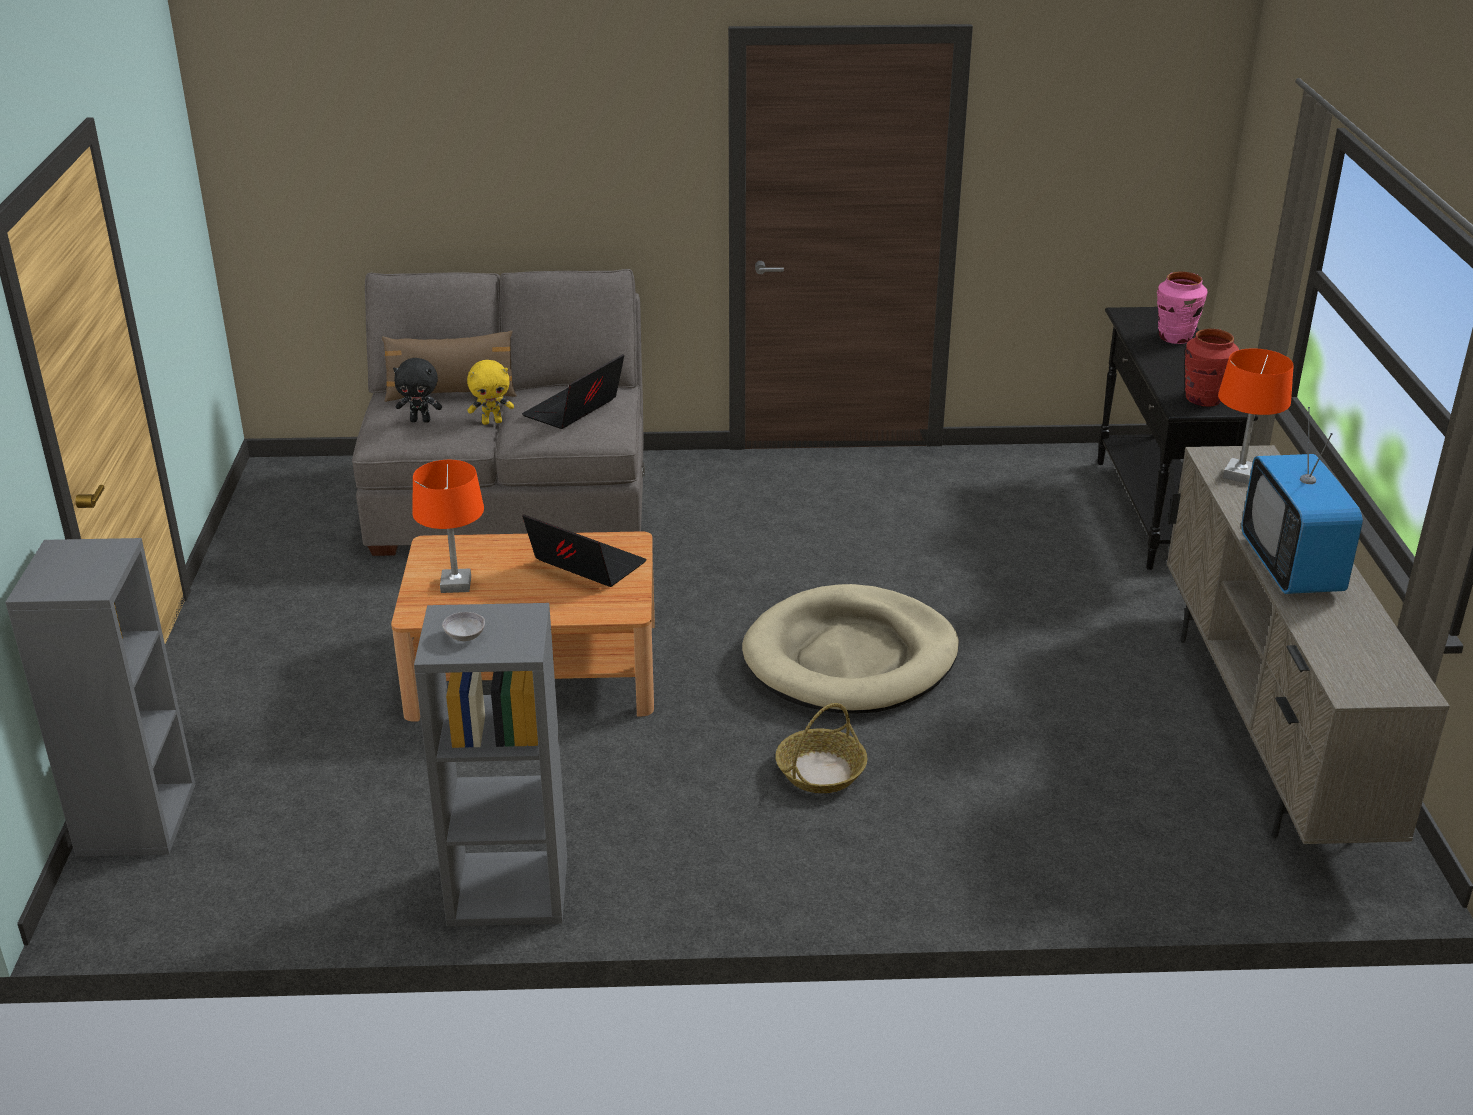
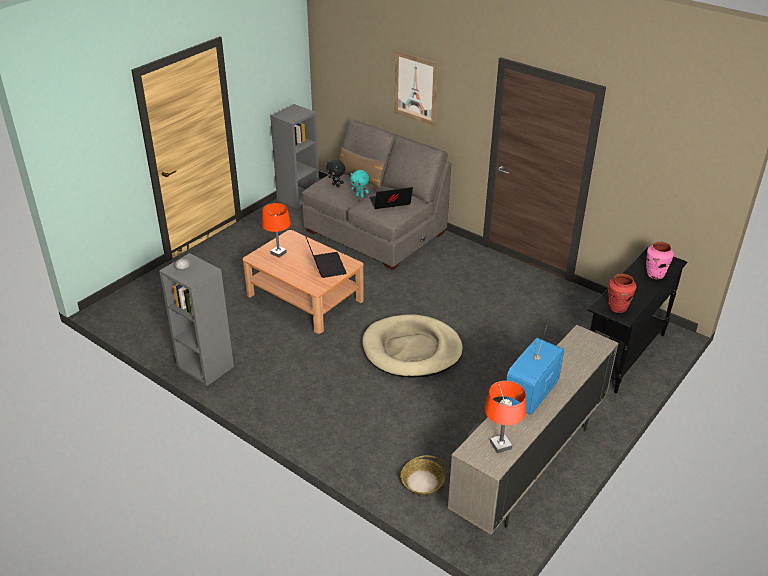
camera: 40 degrees right, 5 degrees up
(136, 818) = (143, 288): grey bookcase -> grey bookcase (298, 197)
(492, 422) = (360, 196): yellow plush toy -> turquoise plush toy
(522, 154) = (416, 88): none -> picture
(820, 772) = (344, 384): basket -> basket (422, 482)
(1240, 475) = (578, 347): orange table lamp -> orange table lamp (500, 445)

